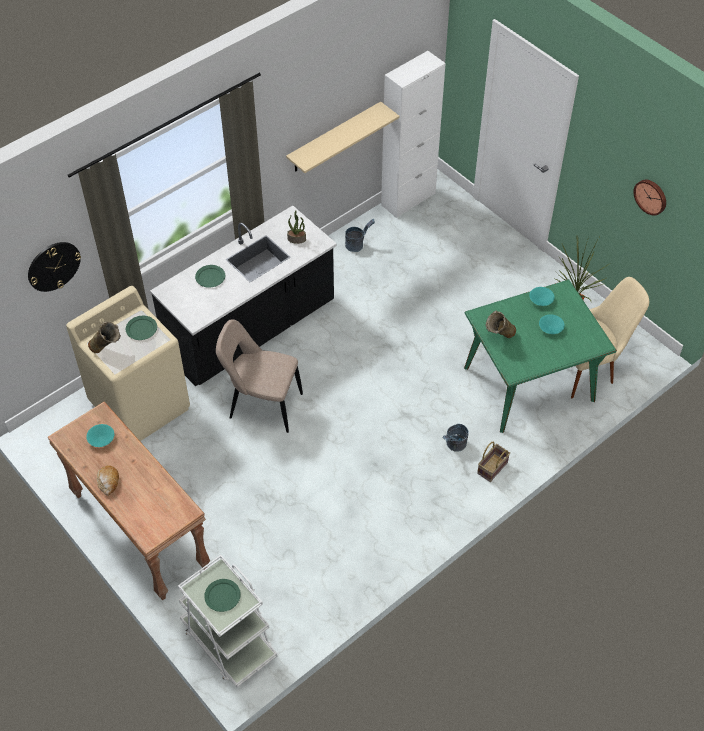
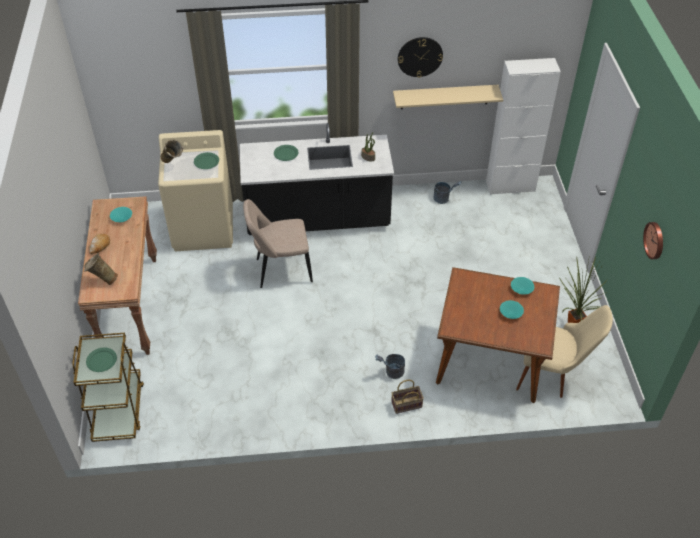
camera: 35 degrees right, 5 degrees down
(53, 266) = (163, 85): wall clock -> wall clock (420, 56)
(229, 641) = (118, 410): white cart -> brown cart
(262, 405) = (280, 270): beige chair -> beige chair turned 60 degrees counterclockwise
(498, 338) = (461, 298): beige vase -> beige vase (103, 281)
(528, 384) = (489, 360): green dining table -> brown dining table

